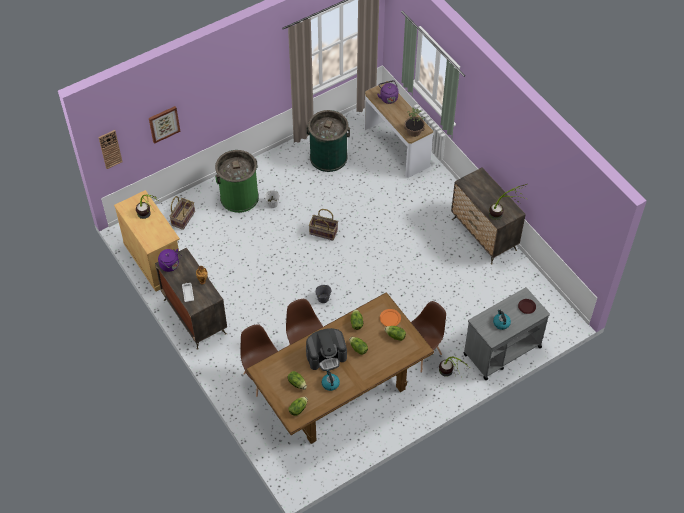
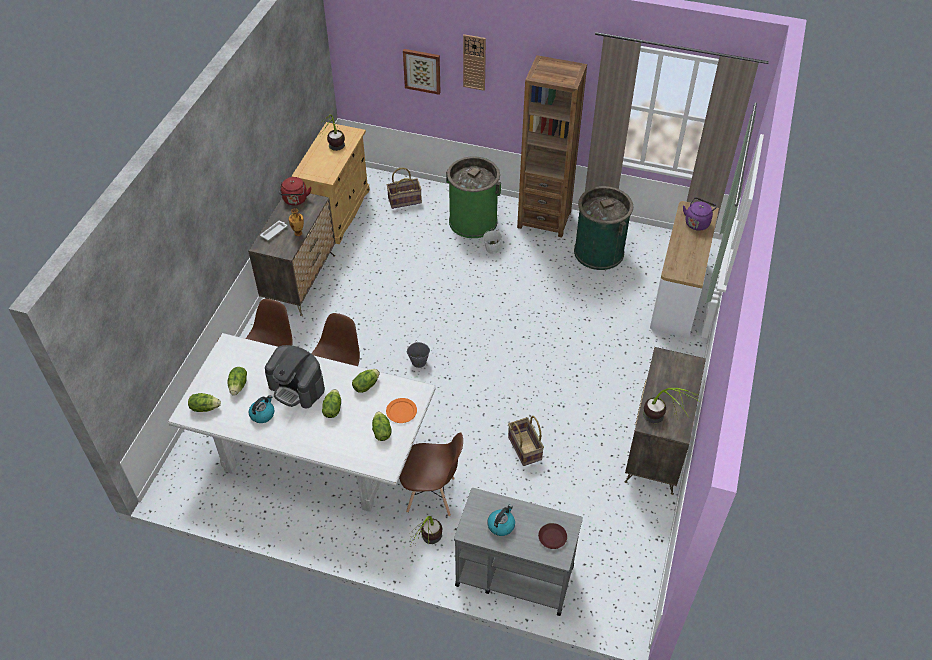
camera: 50 degrees right, 5 degrees down
(110, 149) = (353, 59): wall clock -> wall clock (474, 62)
(170, 265) = (295, 200): purple kettle -> red kettle
(276, 163) = (544, 219): none -> brown bookcase
(323, 232) = (501, 308): basket -> basket (524, 448)
(340, 390) = (315, 453): brown dining table -> white dining table
(414, 131) = (680, 270): potted plant -> none

